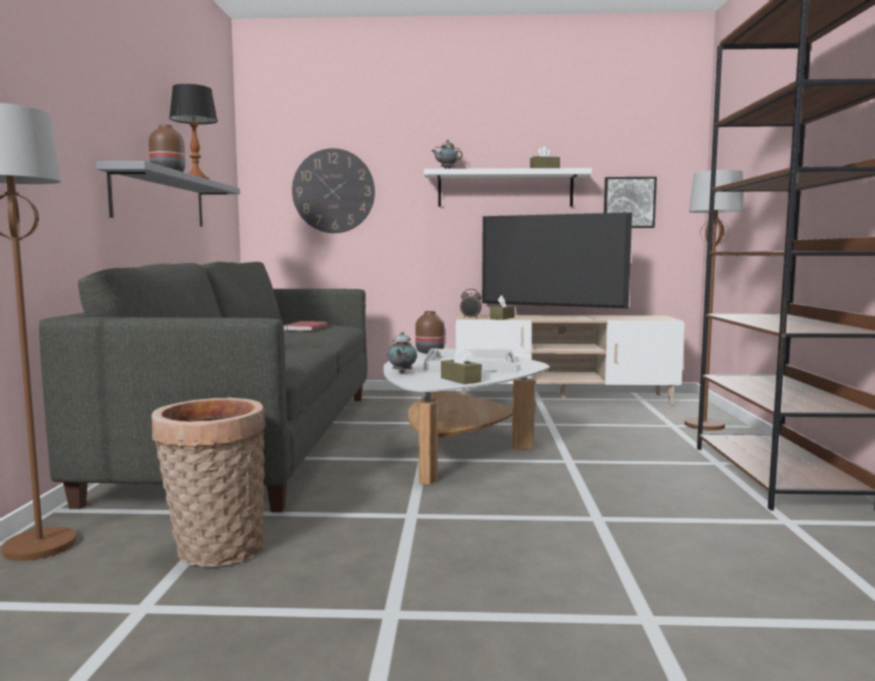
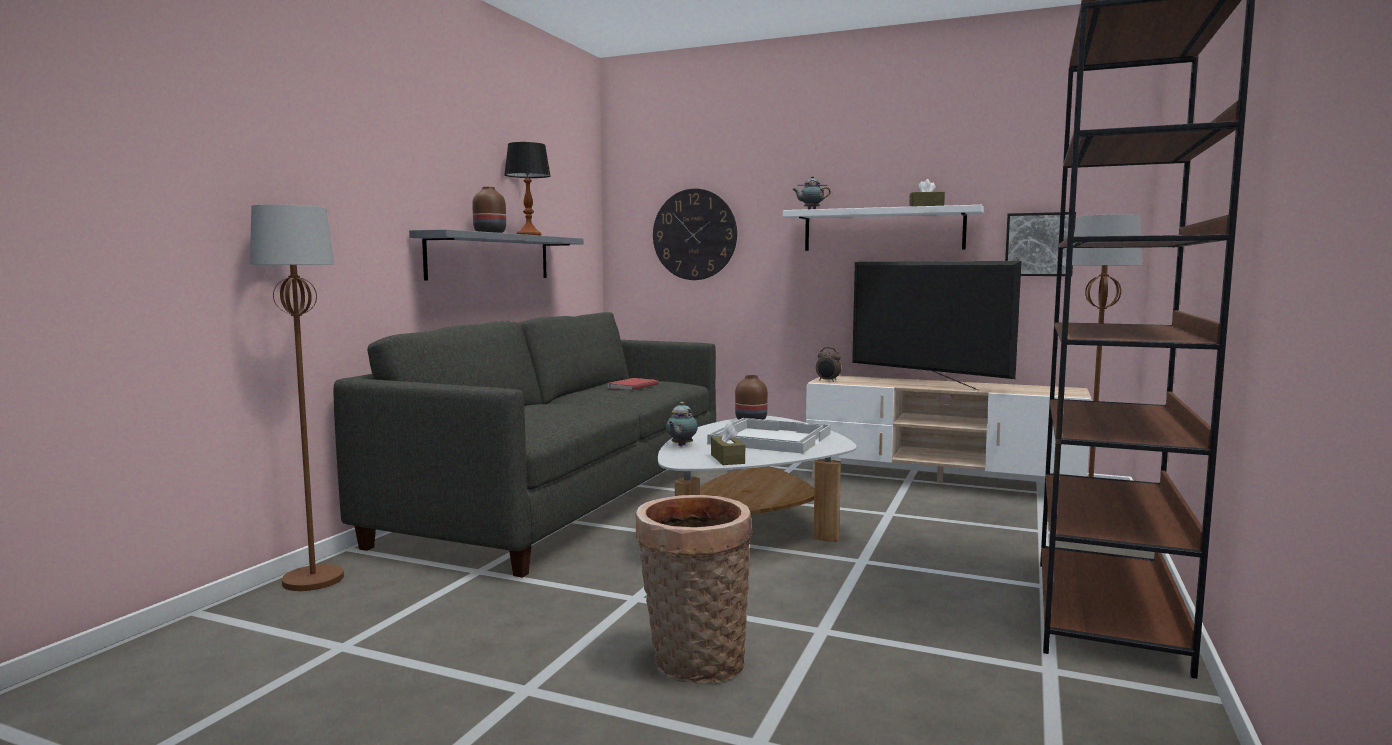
camera: 20 degrees right, 0 degrees up
(215, 552) = (436, 606): basket -> basket (693, 664)
(502, 318) = (864, 382): brown tissue box -> none

